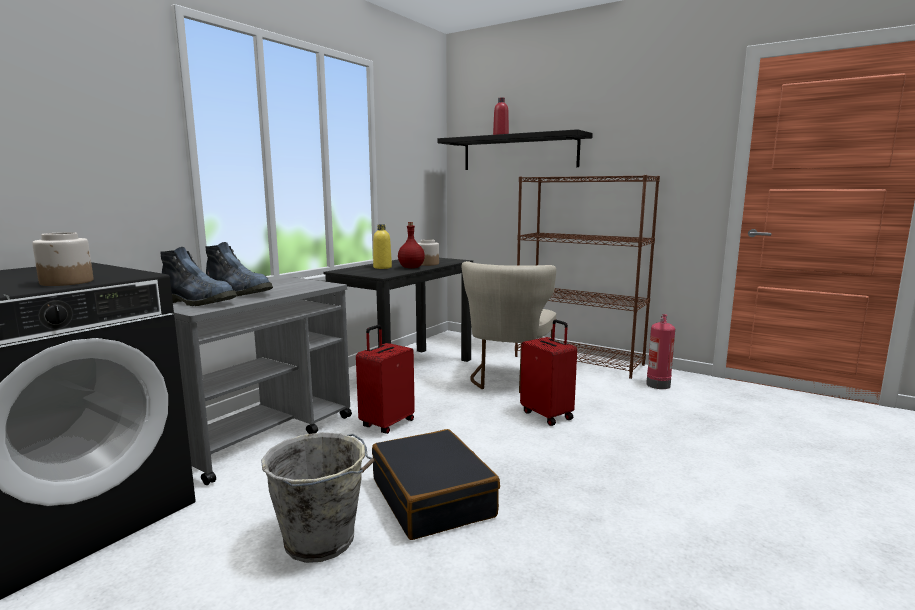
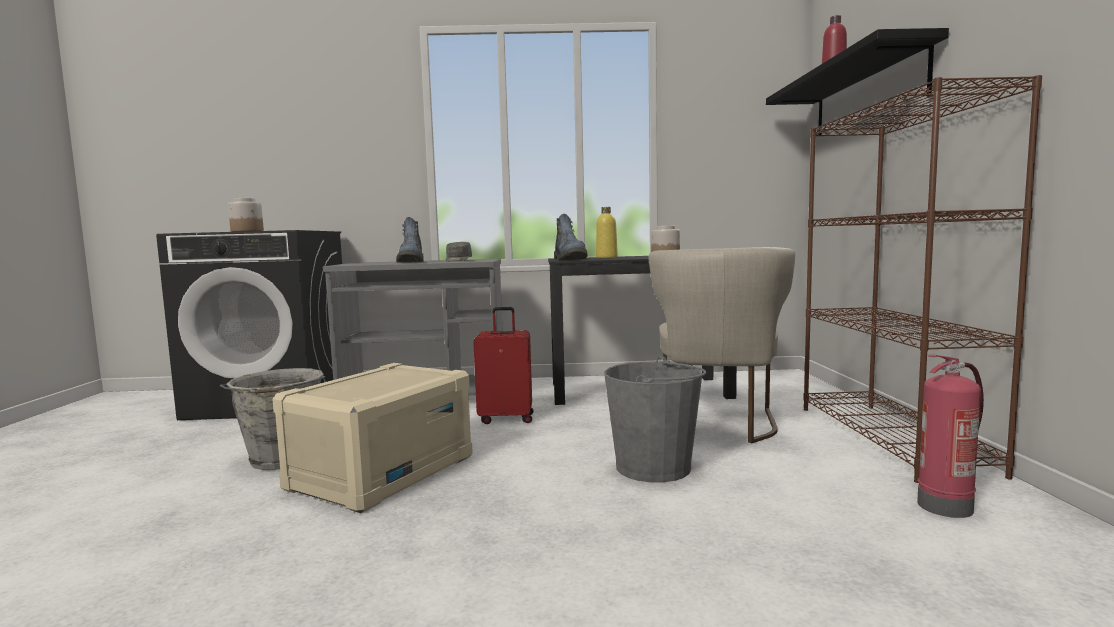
camera: 55 degrees right, 5 degrees down
(200, 302) = (367, 263): boot -> boot (569, 259)
(286, 286) = (458, 260): none -> grey cap
(411, 267) = (628, 258): red bottle -> none
(433, 497) = (382, 472): black suitcase -> beige storage box
(508, 380) = (717, 426): beige chair -> beige chair turned 60 degrees counterclockwise
(548, 415) = (653, 467): red suitcase -> grey bucket

